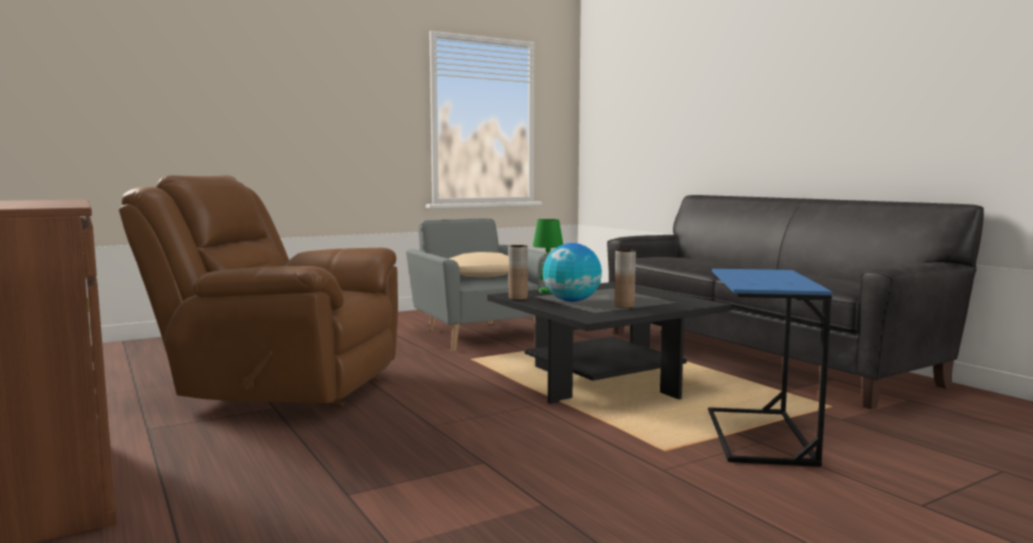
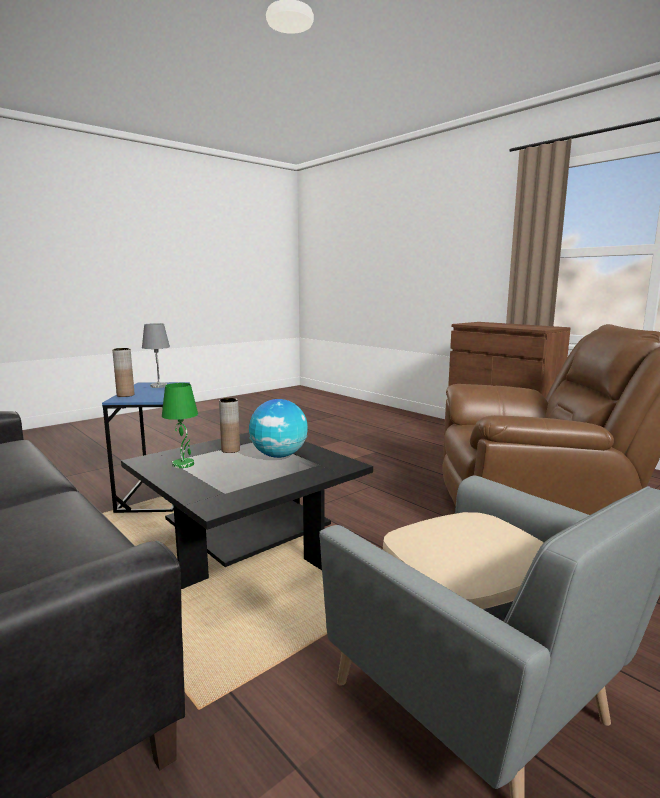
camera: 170 degrees right, 5 degrees up
(518, 298) = (334, 458): brown vase -> brown vase (125, 395)
(547, 291) = (308, 476): green table lamp -> green table lamp (184, 464)
(769, 283) = (159, 386): none -> grey table lamp

